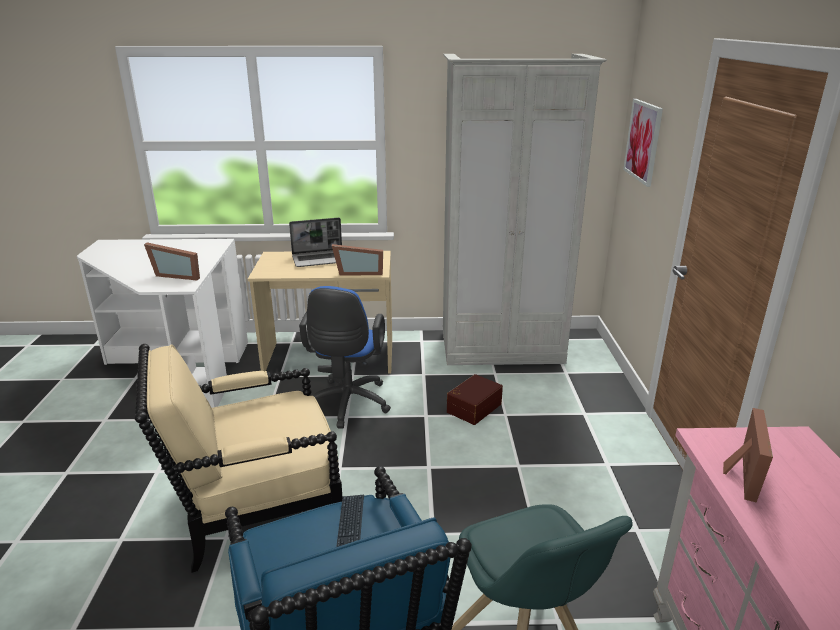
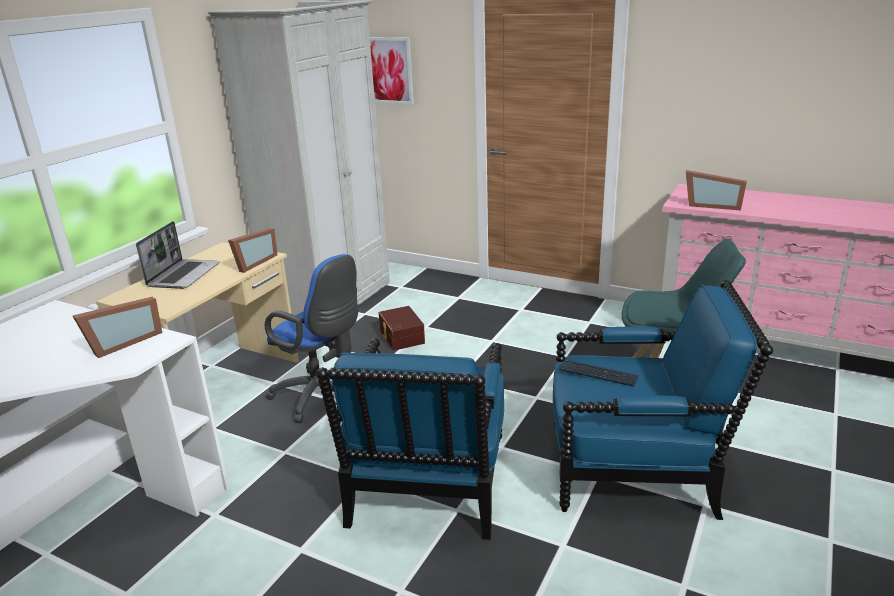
camera: 60 degrees left, 0 degrees up
(253, 506) = (426, 485): beige armchair -> blue armchair
(738, 474) = (712, 205): picture frame -> picture frame turned 150 degrees clockwise

